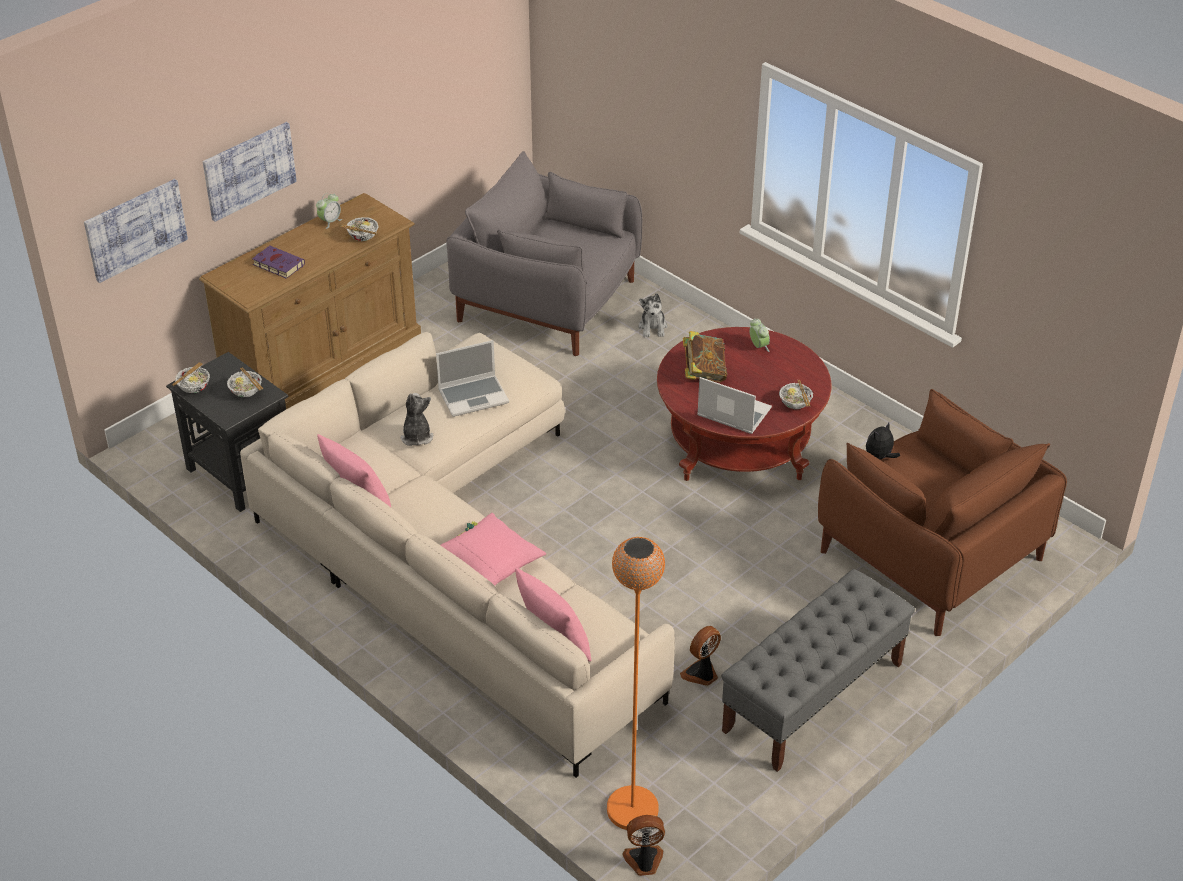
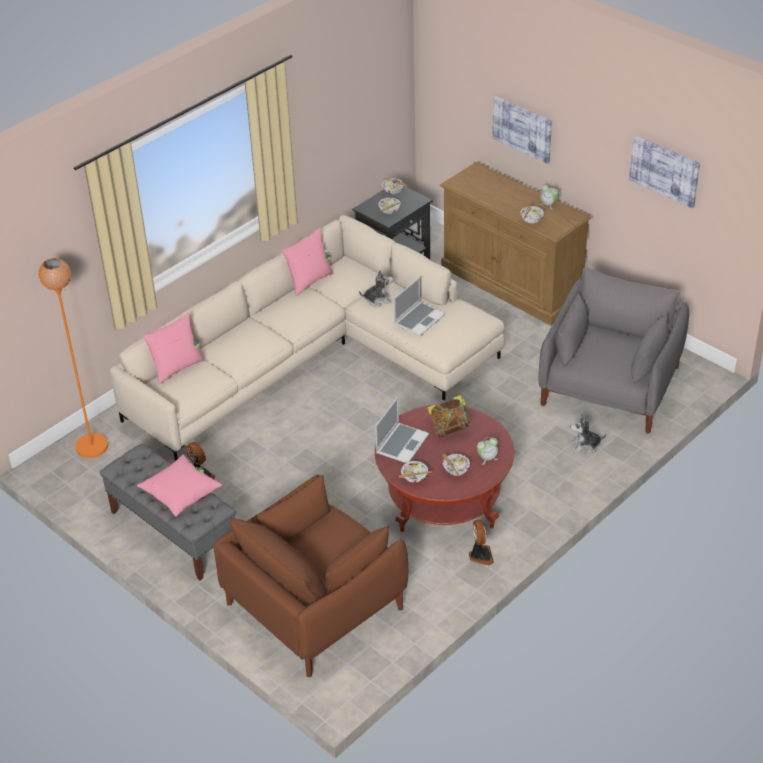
camera: 90 degrees right, 0 degrees up
(135, 229) = (451, 99): picture -> picture (664, 170)
(277, 264) = (493, 189): purple book -> none
(474, 396) = (419, 319): laptop -> laptop turned 120 degrees counterclockwise
(489, 563) = (250, 337): pink pillow -> pink pillow (181, 493)
(644, 861) = (52, 452): fan -> fan (480, 556)
(781, 371) = (456, 471): none -> bowl
(879, 457) = (358, 529): plush toy -> none

